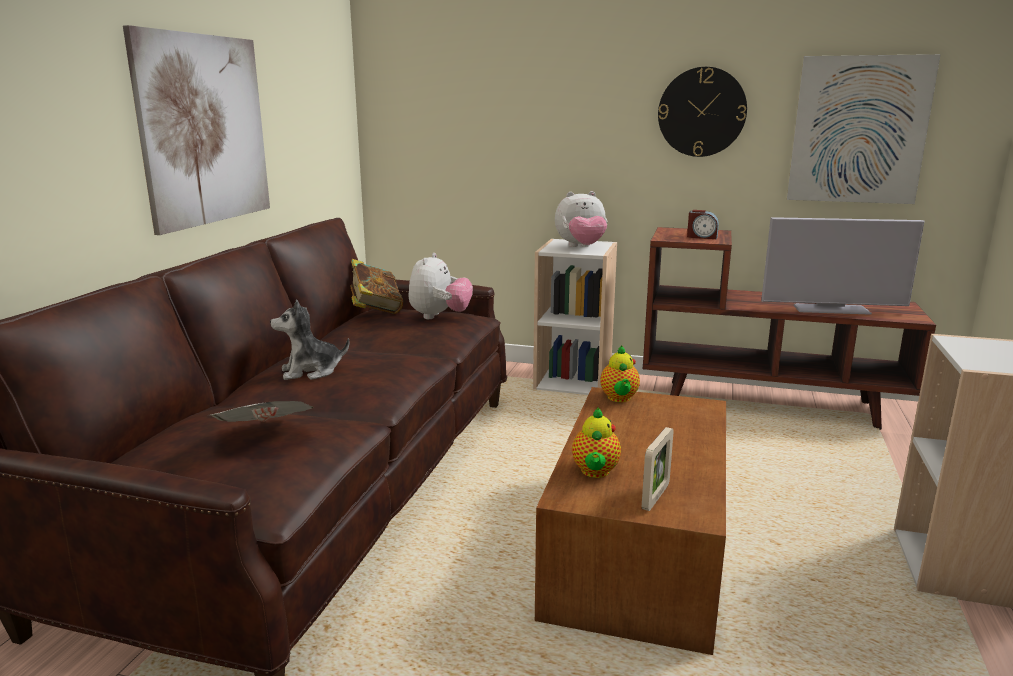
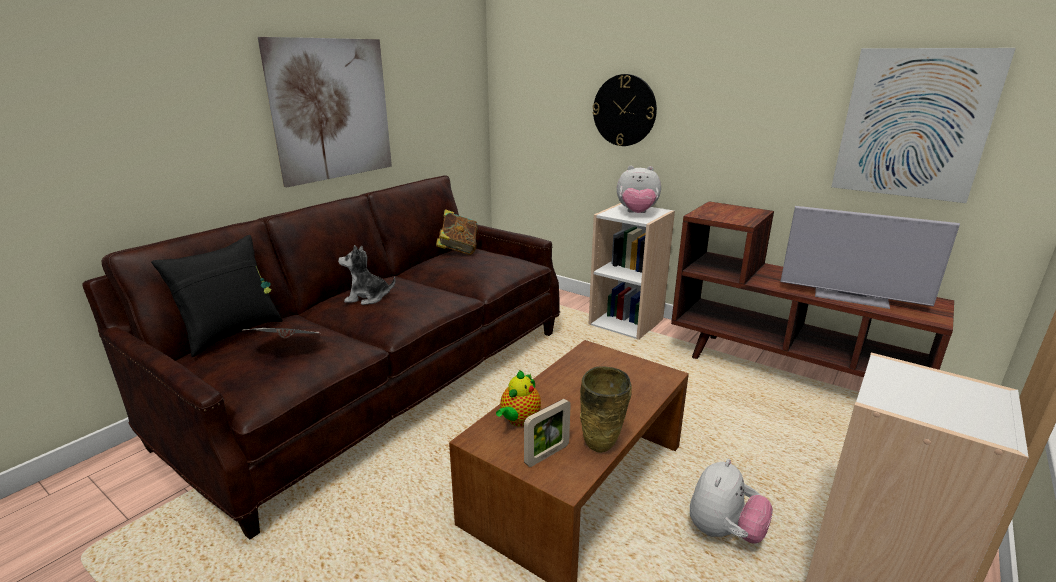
camera: 20 degrees right, 5 degrees up
(155, 436) = (232, 334): none -> black pillow
(439, 316) = (498, 261): plush toy -> plush toy (723, 532)
(619, 399) = (597, 355): teapot -> none
(701, 112) = (757, 100): wall clock -> wall clock (624, 110)
(702, 237) = (735, 216): alarm clock -> none
(703, 479) = (601, 447): none -> beige vase

